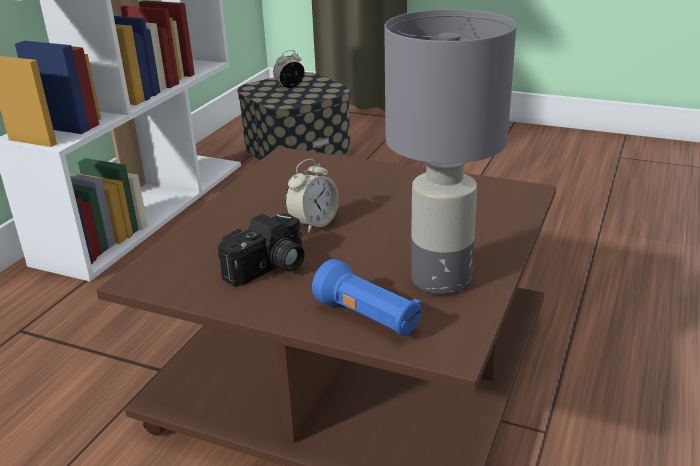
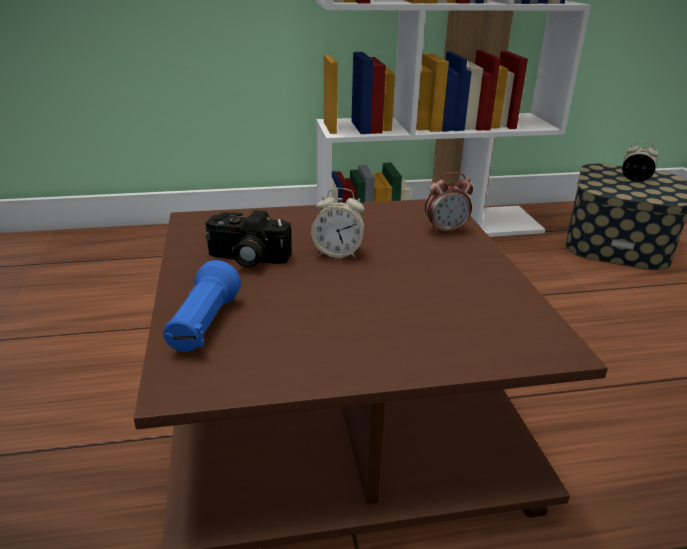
camera: 55 degrees right, 0 degrees up
(332, 169) = (446, 230): none -> alarm clock
(439, 280) = (300, 344): grey table lamp -> none

